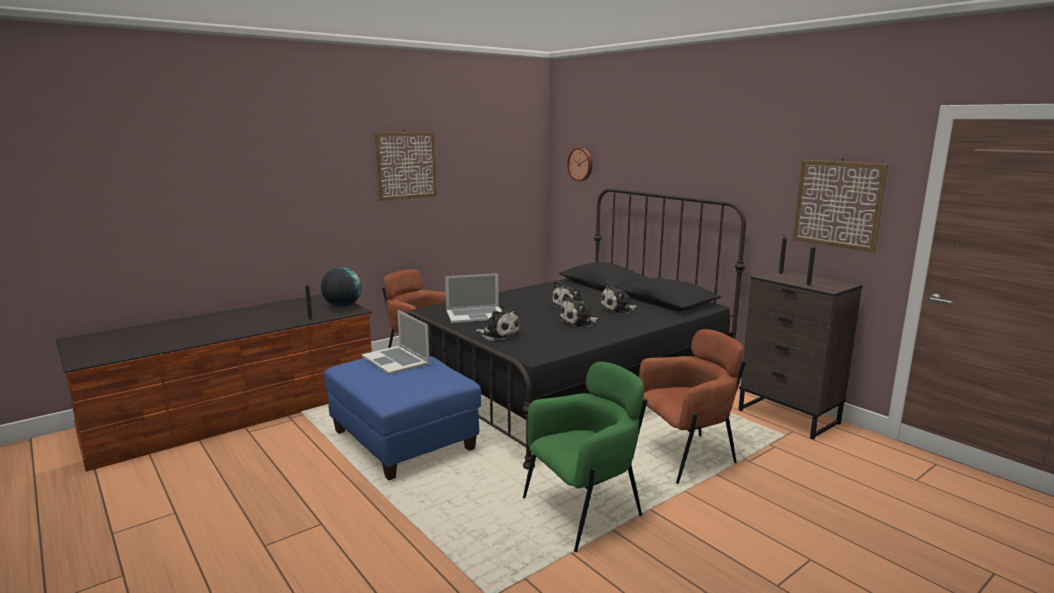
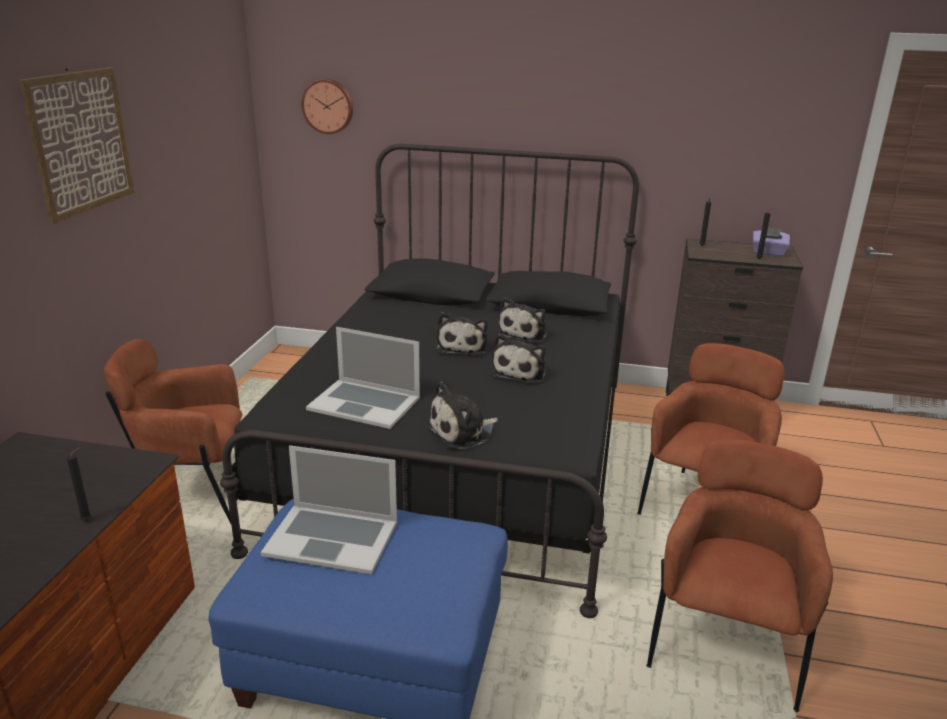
camera: 40 degrees left, 10 degrees up
(342, 306) = (97, 462): globe -> none
(475, 315) = (364, 403): laptop -> laptop turned 75 degrees clockwise
(498, 335) = (463, 432): plush toy -> plush toy turned 150 degrees clockwise
(584, 510) = (725, 643): green armchair -> brown armchair
(826, 284) = (768, 253): none -> purple tissue box
(838, 203) = (761, 151): picture -> none

